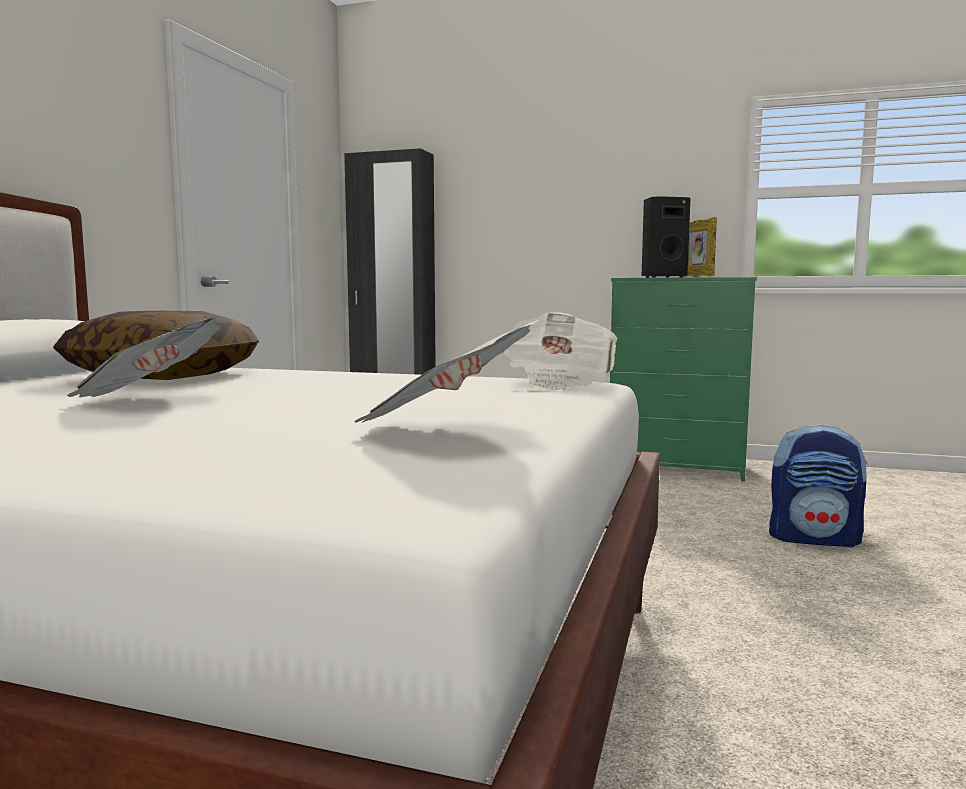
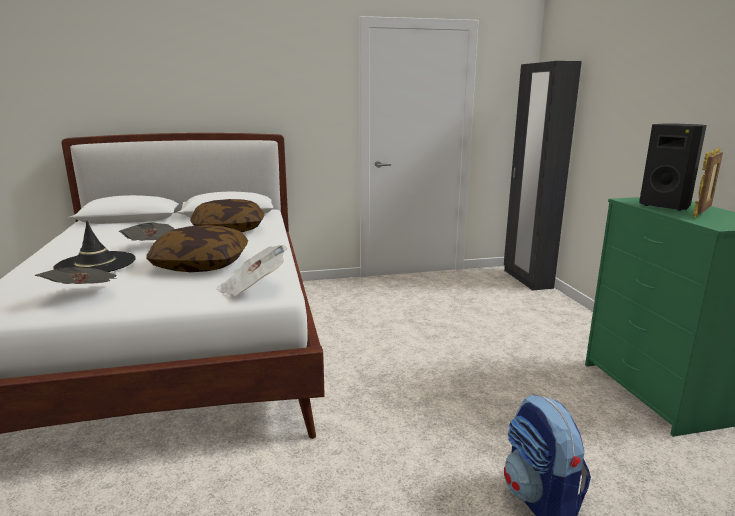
camera: 60 degrees right, 10 degrees up
(201, 417) = (96, 264): none -> black hat
(369, 391) = (201, 264): none -> pillow

